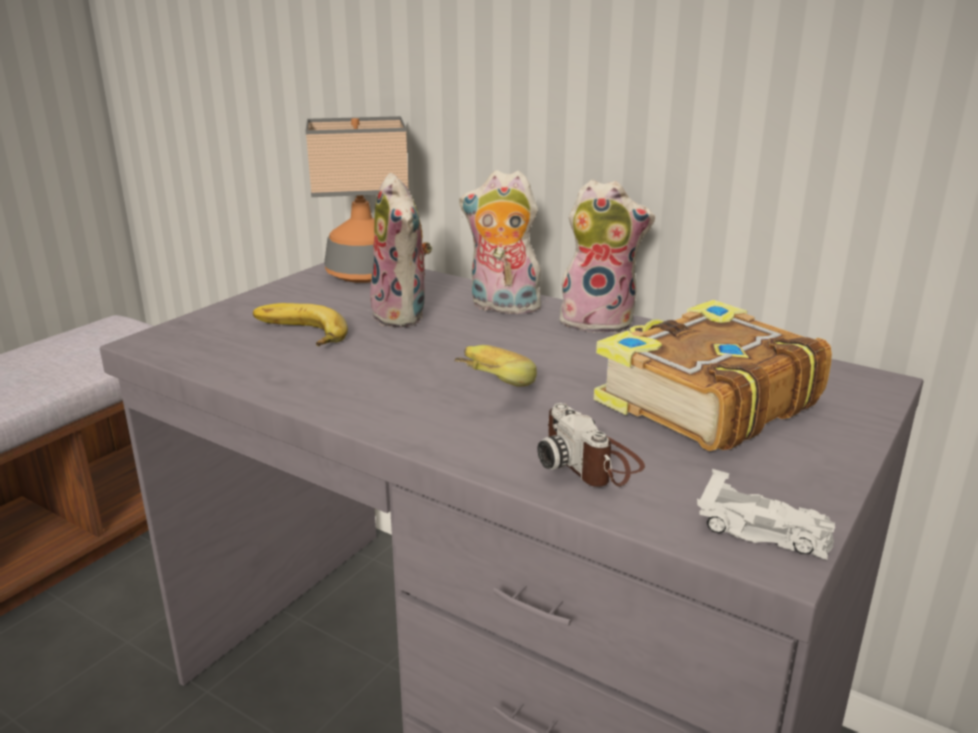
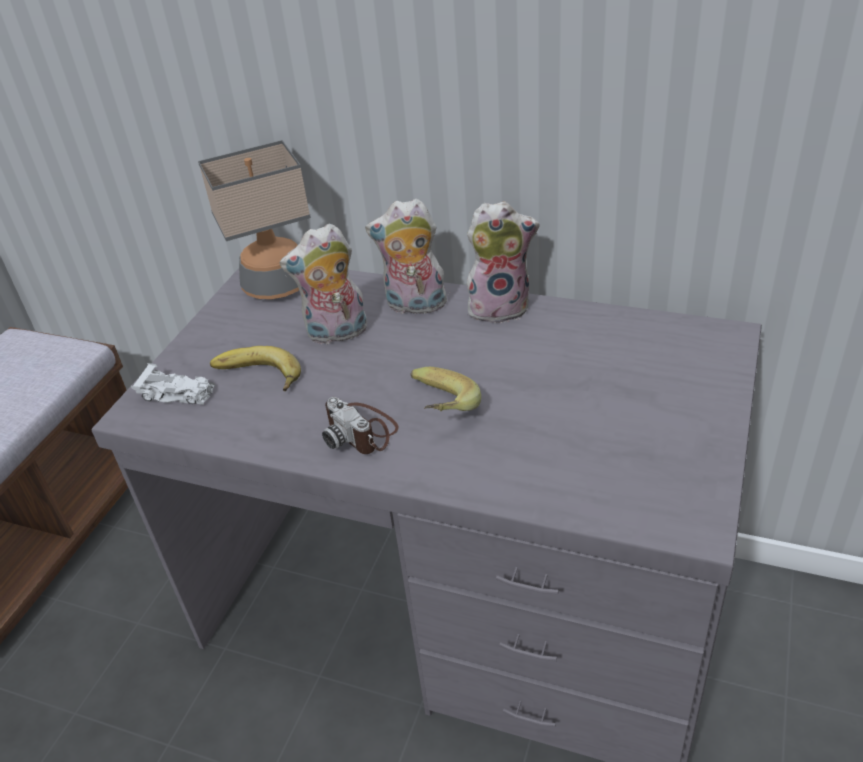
camera: 10 degrees left, 15 degrees up
(404, 316) = (336, 334): plush toy -> plush toy turned 105 degrees clockwise
(591, 462) = (548, 470): camera -> camera (362, 431)
(704, 401) = (610, 386): book -> none
(765, 530) = (686, 508): white toy car -> white toy car (178, 393)

